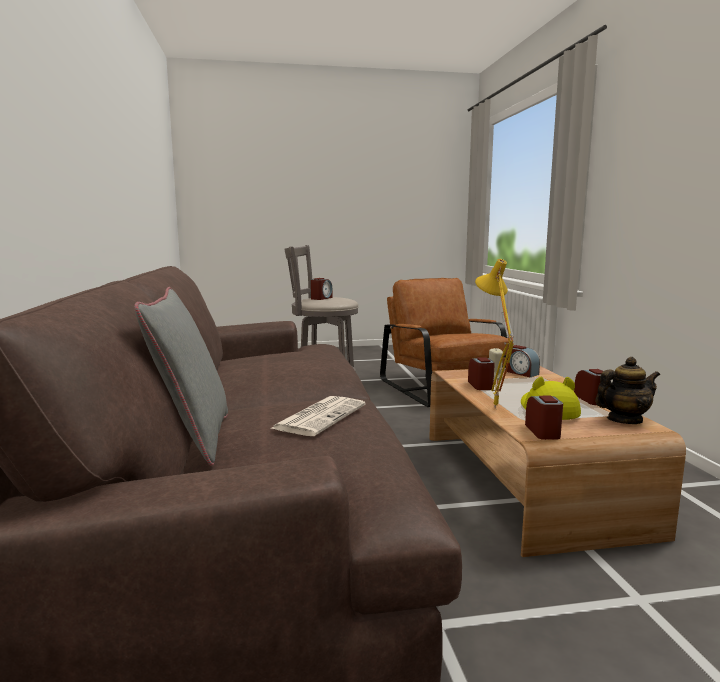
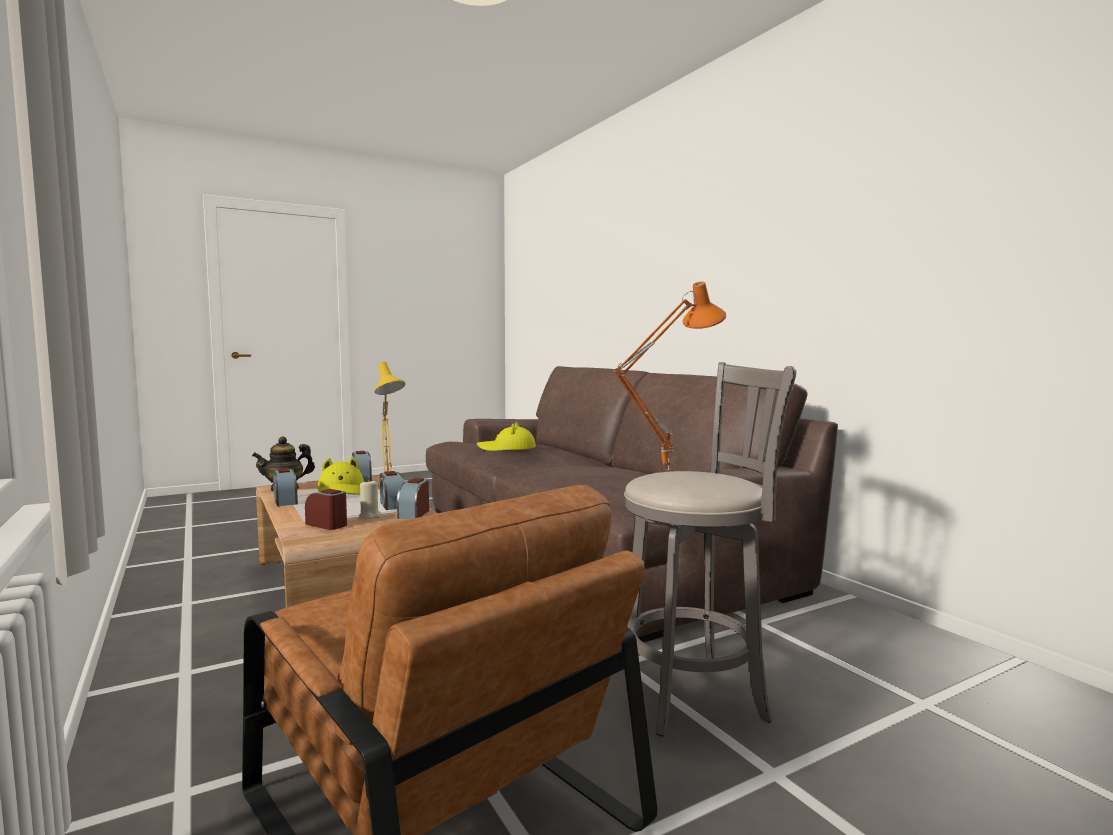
camera: 160 degrees right, 5 degrees down
(193, 438) = (564, 447): grey pillow -> none
(320, 416) = (507, 448): newspaper -> yellow hat
(321, 298) = (705, 478): alarm clock -> alarm clock (414, 514)
(327, 301) = (664, 469): none -> orange table lamp

